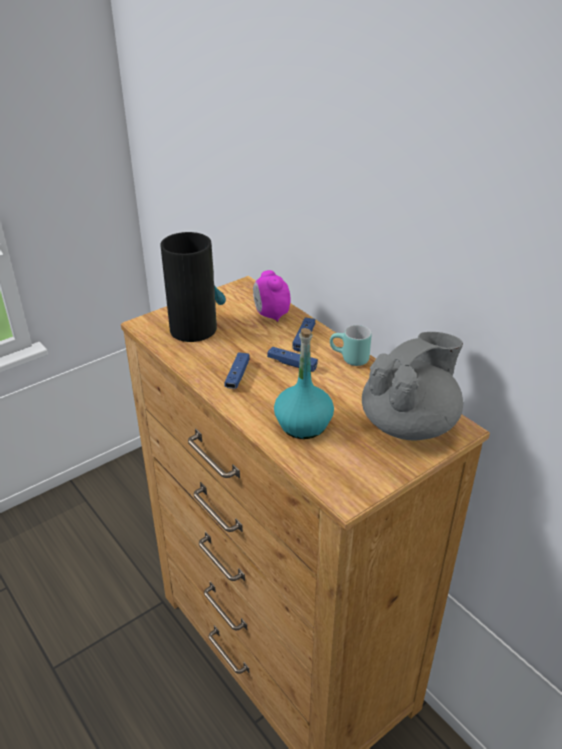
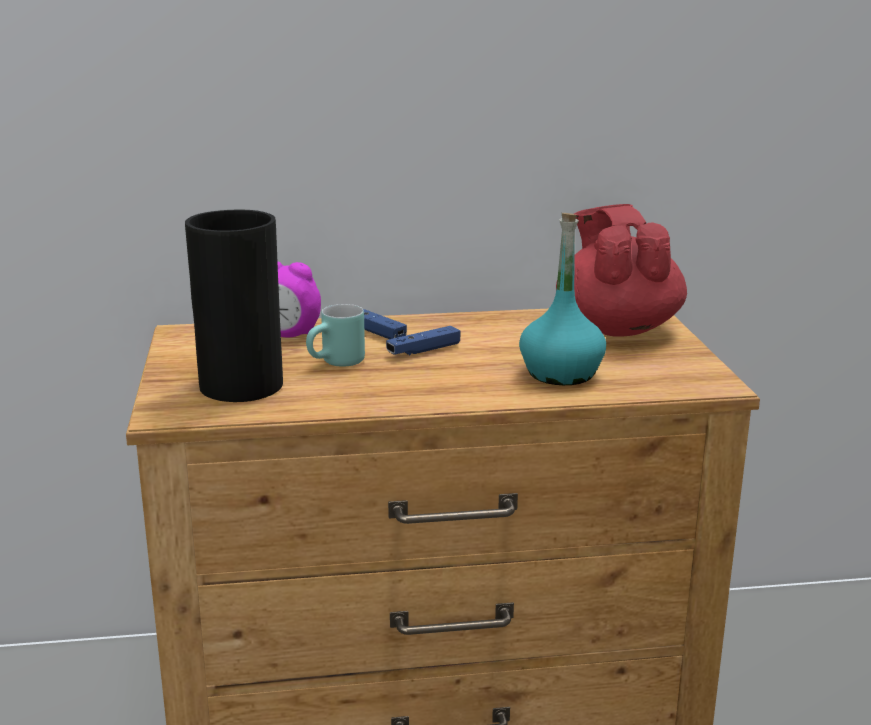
camera: 60 degrees left, 15 degrees down
(237, 376) = (406, 384): blue game controller -> none
(349, 359) = (457, 322): turquoise mug -> turquoise mug (337, 364)
(409, 424) = (616, 328): grey teapot -> red teapot

